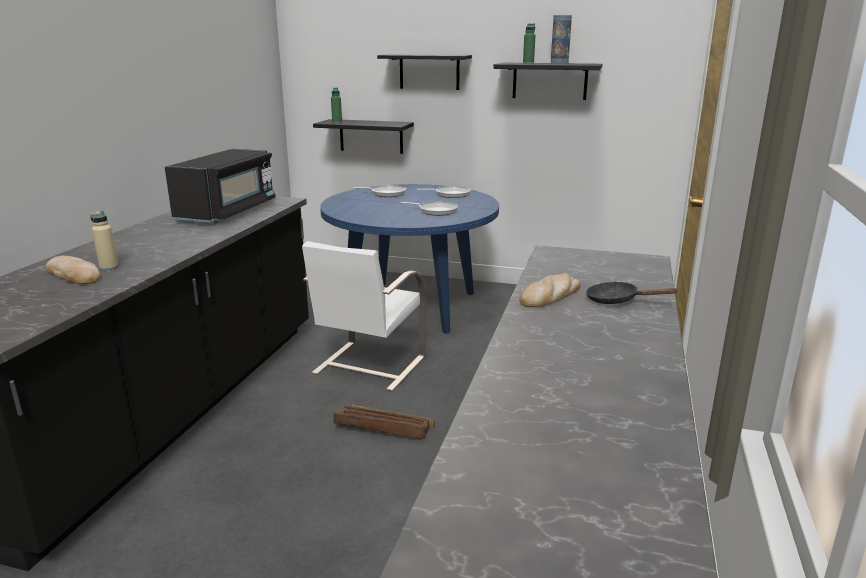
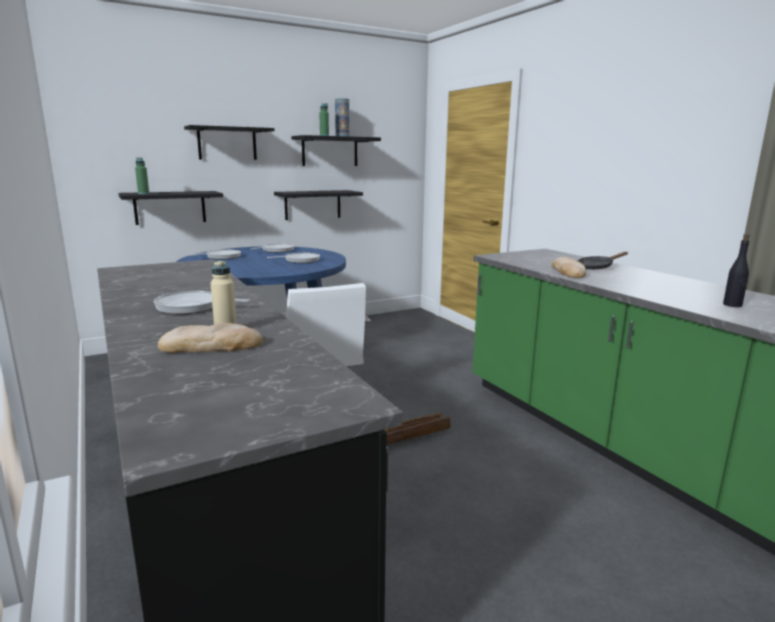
camera: 45 degrees left, 5 degrees down
(156, 242) = (192, 307): none -> frying pan
(228, 211) = (174, 277): black microwave -> none
(522, 145) = (312, 204): none -> black shelf
(556, 405) = (732, 305): none -> black bottle

